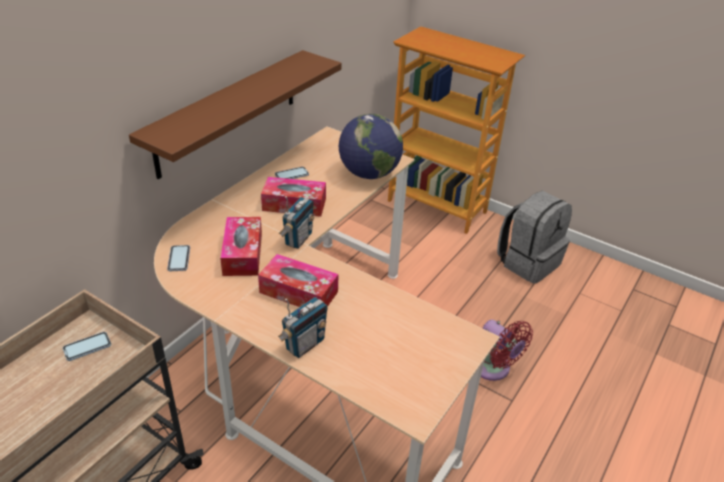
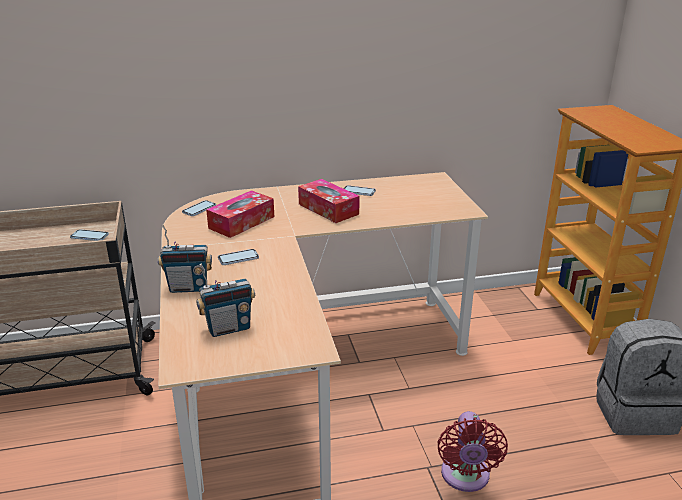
camera: 45 degrees right, 10 degrees down
(228, 112) = (311, 113): brown shelf -> none
(298, 239) = (294, 229): radio -> radio (228, 328)
(298, 292) = (238, 258): tissue box -> phone
(369, 174) = (424, 212): globe -> none

